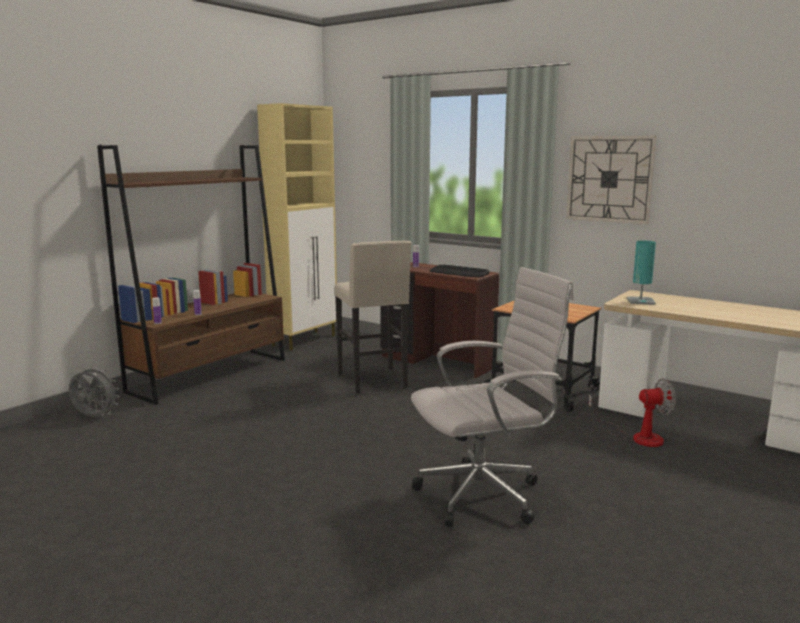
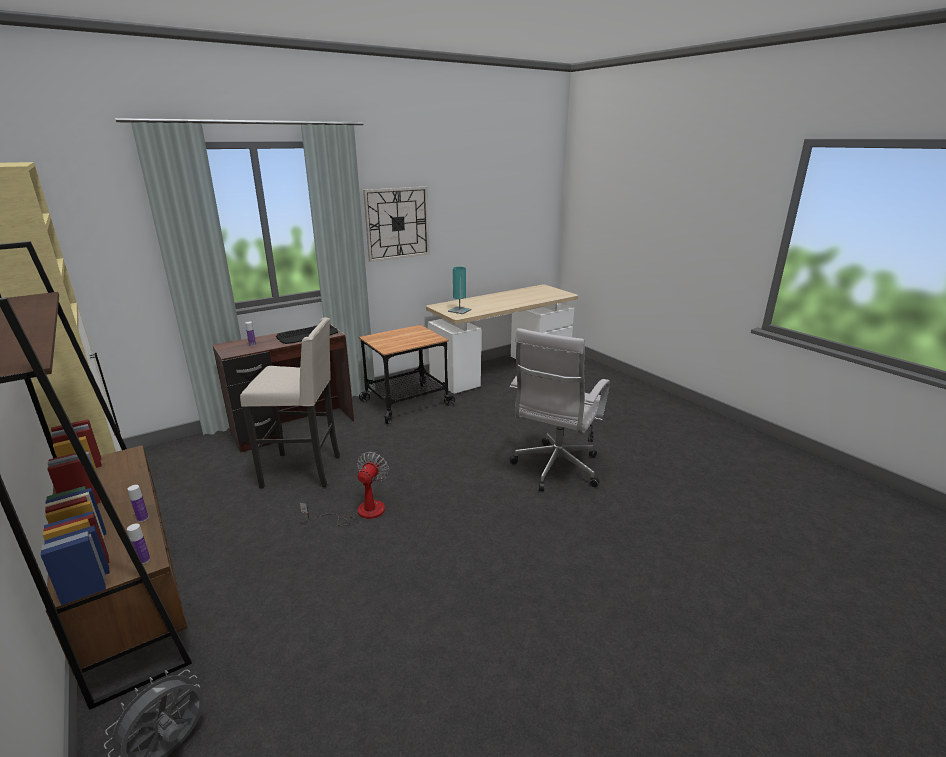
camera: 70 degrees left, 10 degrees up
(485, 495) = (555, 470): white office chair -> white office chair turned 150 degrees counterclockwise
(637, 437) = (503, 397): fan -> fan (360, 512)

